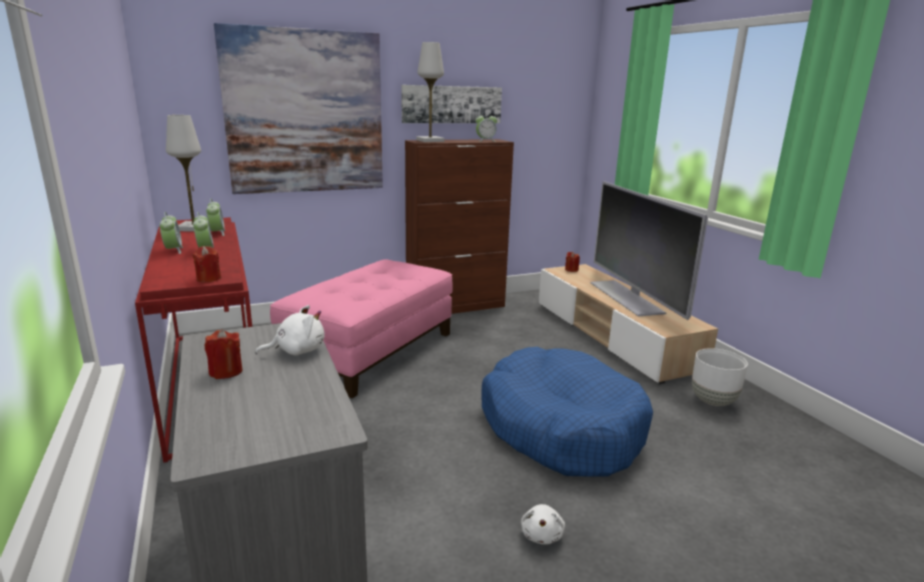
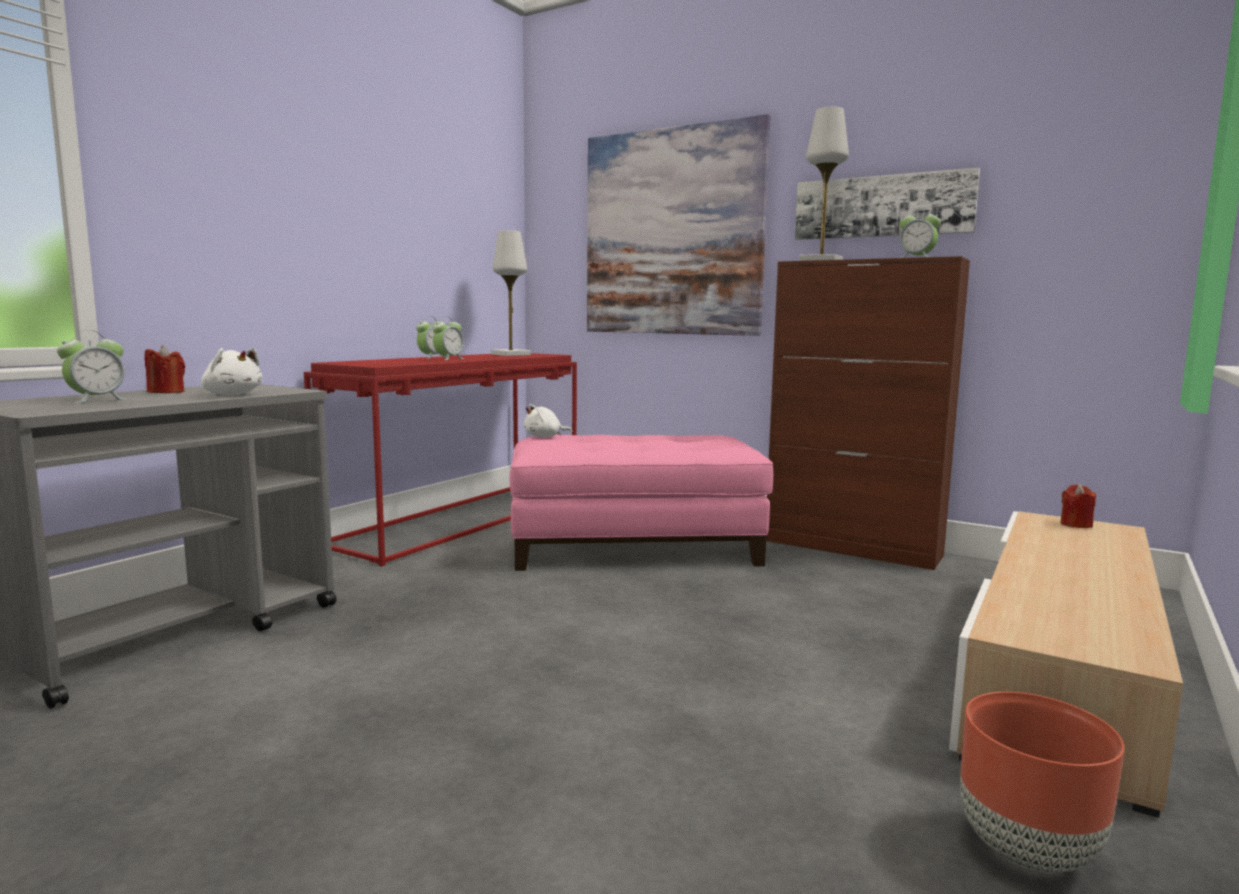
camera: 55 degrees right, 10 degrees down
(209, 278) = (368, 364): red candle -> none
(217, 233) = (508, 357): alarm clock -> alarm clock (96, 400)
(542, 534) = (319, 756): white plush toy -> white plush toy (544, 437)
(561, 427) = (628, 701): blue dog bed -> none
(627, 297) = (1080, 577): television -> none
(713, 401) = (1028, 851): white planter -> brown planter

